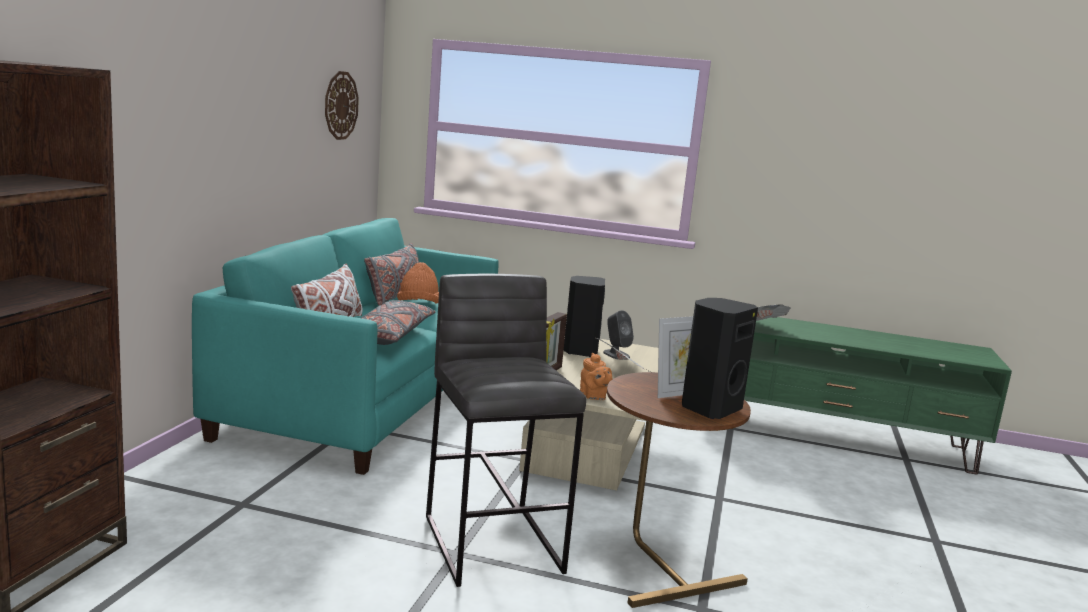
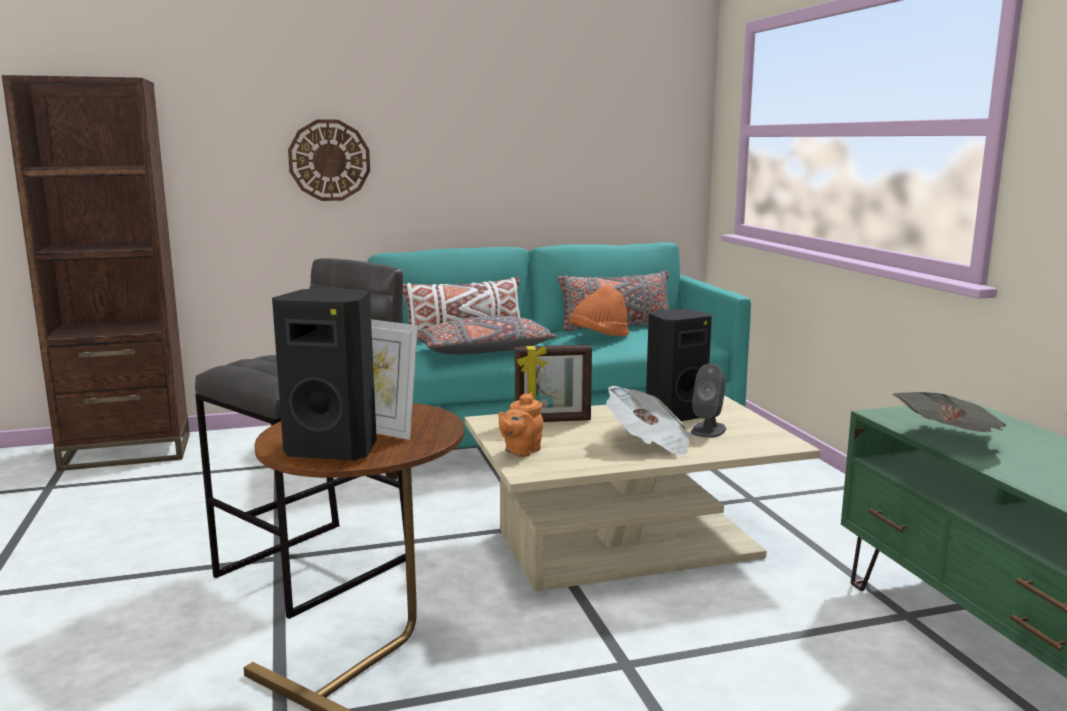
camera: 60 degrees right, 0 degrees up
(340, 105) = (618, 115): wall clock -> wall clock (329, 160)

